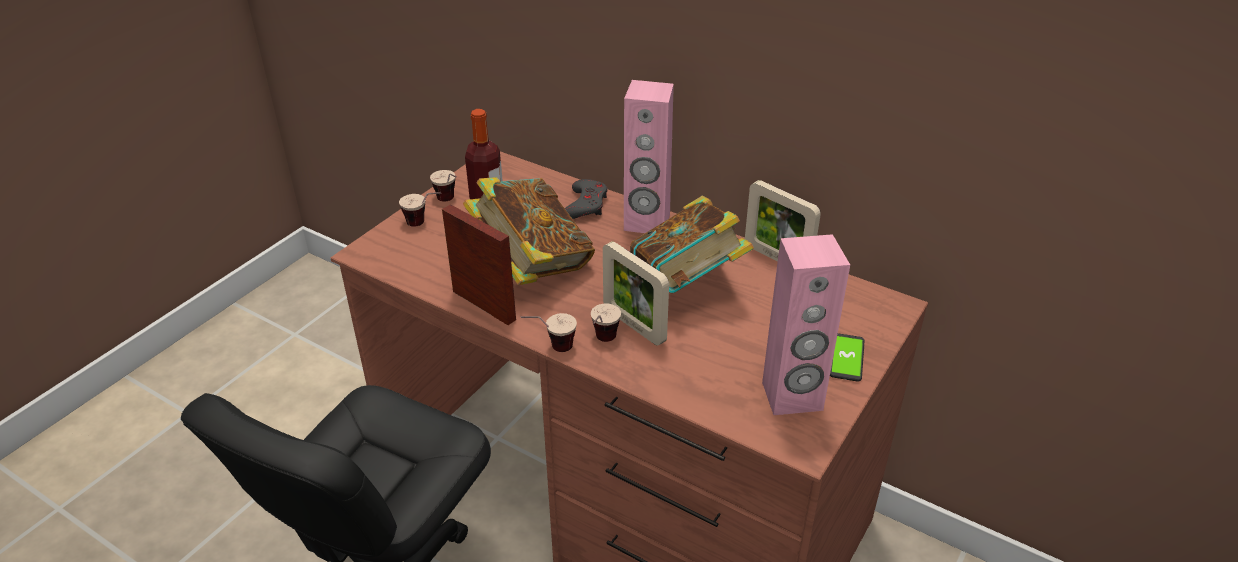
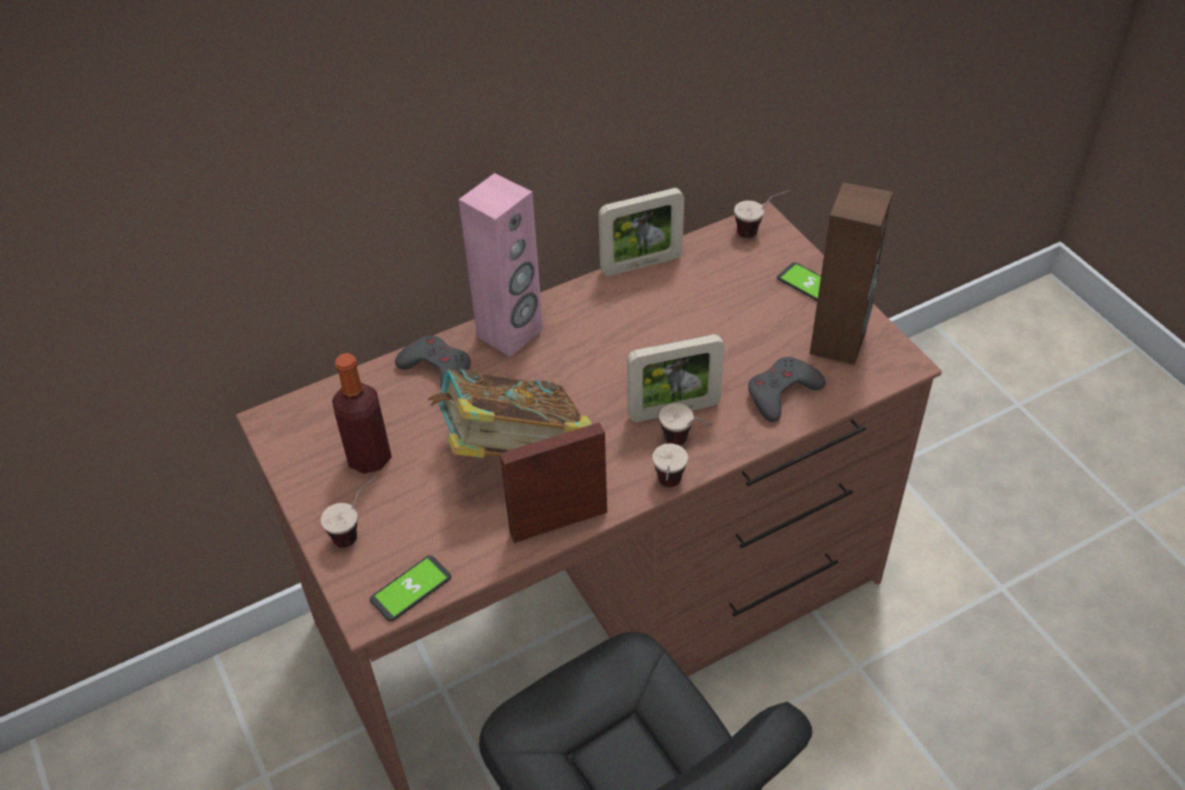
camera: 60 degrees left, 10 degrees up
(389, 262) = (411, 589): none -> phone
(450, 202) = (329, 490): cup -> cup (759, 231)
(687, 283) = (635, 344): book -> none
(701, 379) = (782, 393): none -> grey game controller
(792, 397) = (839, 342): pink speaker -> brown speaker

